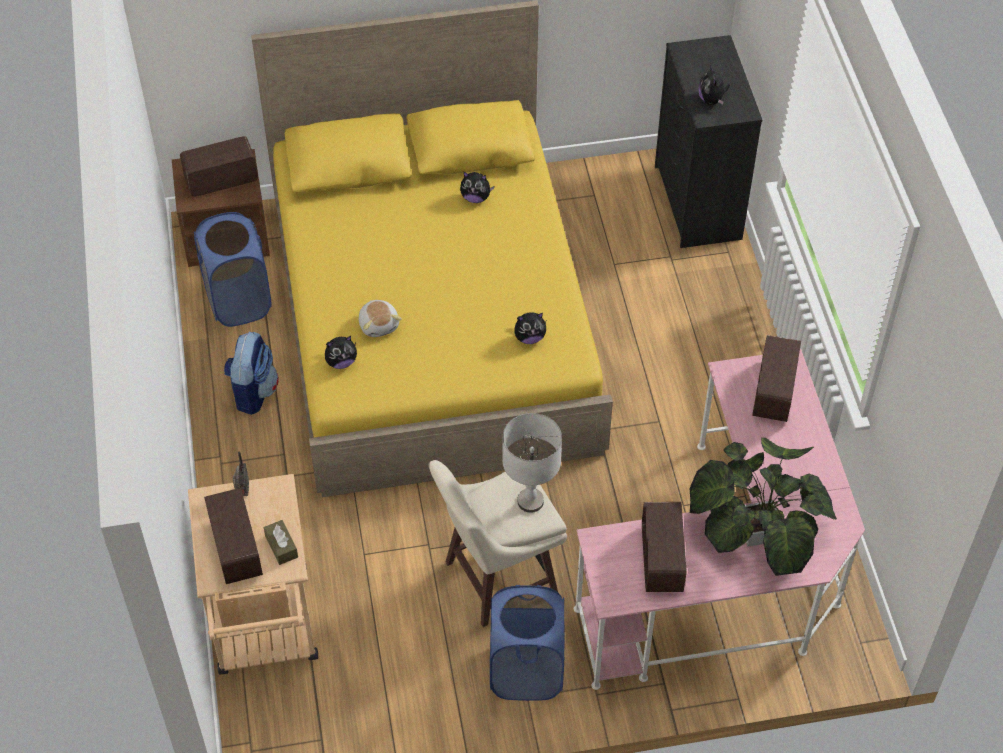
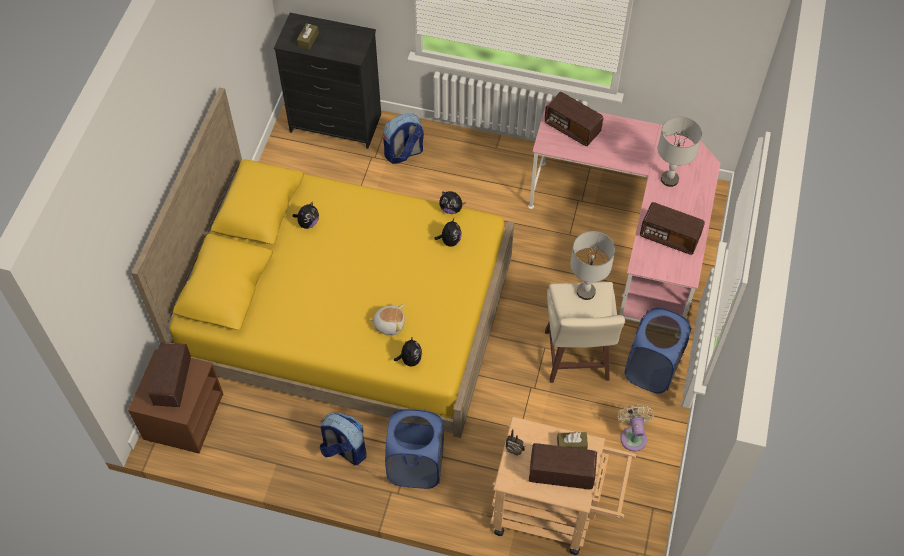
camera: 65 degrees left, 5 degrees up
(238, 301) = (253, 430): blue laundry basket -> blue laundry basket (416, 466)
(414, 682) = (633, 436): none -> beige fan
(696, 285) = (403, 153): none -> backpack
(699, 67) = (308, 40): none -> brown tissue box
(711, 100) = (342, 46): plush toy -> plush toy (451, 209)
(759, 529) = (669, 179): potted plant -> grey table lamp

